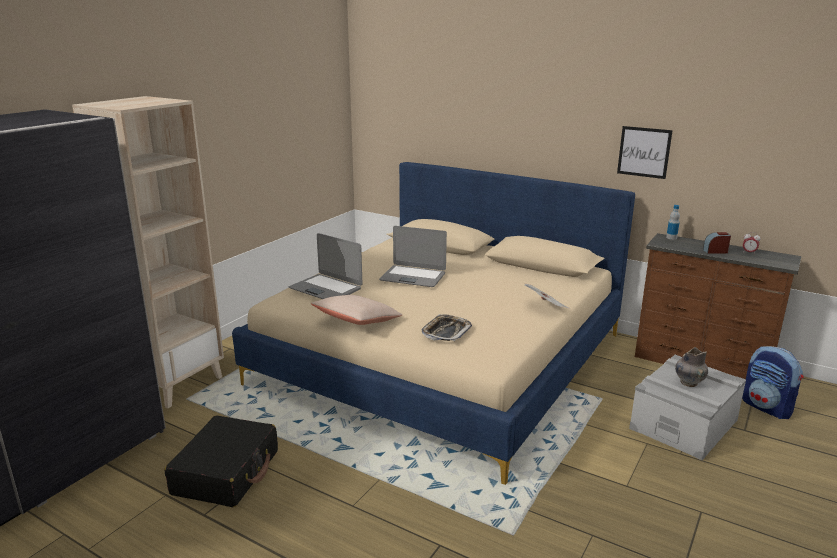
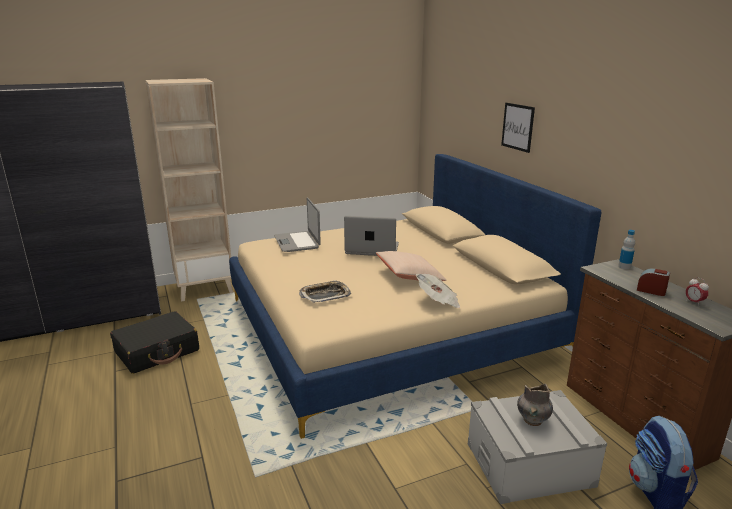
camera: 35 degrees right, 0 degrees up
(357, 321) = (281, 270): beige pillow -> beige pillow (409, 276)
(413, 277) = (372, 249): laptop -> laptop turned 135 degrees clockwise
(644, 152) = (616, 166): picture -> picture (517, 127)

